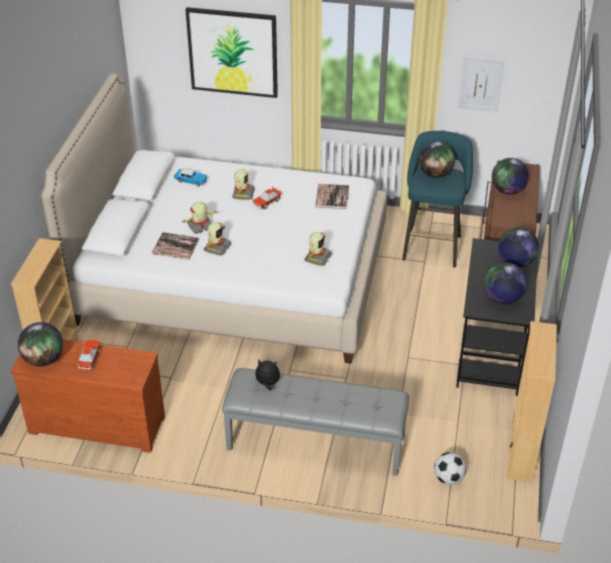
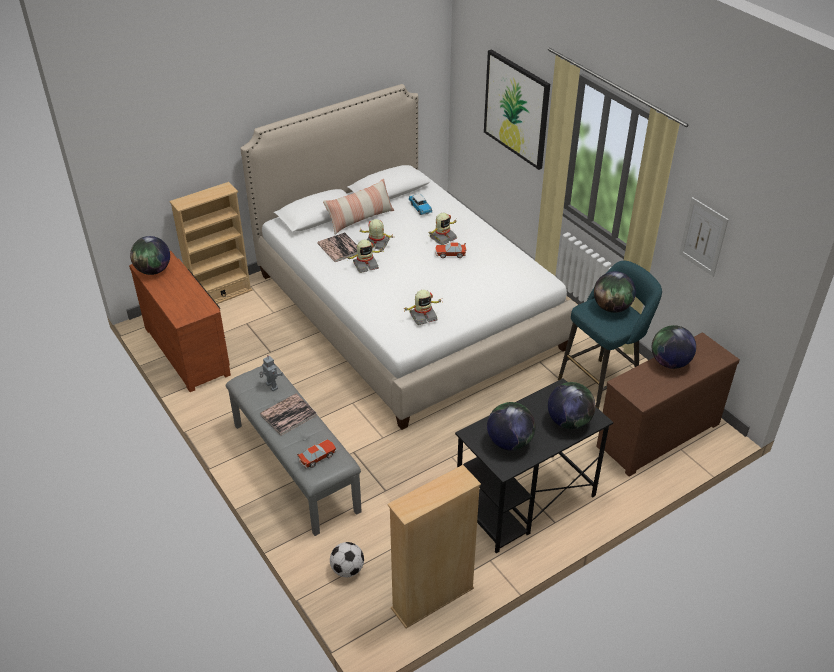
camera: 45 degrees right, 0 degrees up
(89, 358) = (178, 287): toy car -> toy car (317, 457)
(156, 215) = (360, 219): none -> pillow
(267, 384) = (271, 387): plush toy -> toy robot
(332, 197) = (506, 279): book -> book (288, 415)

